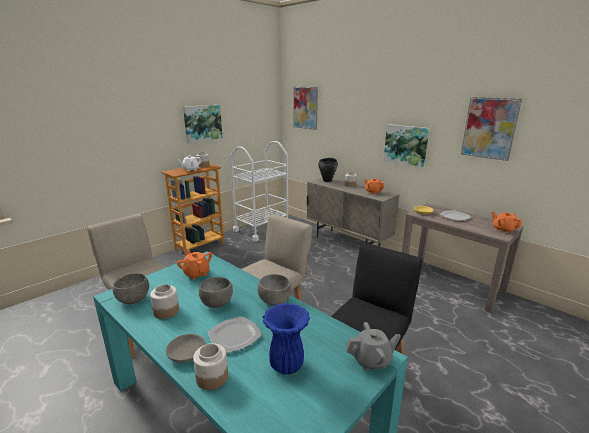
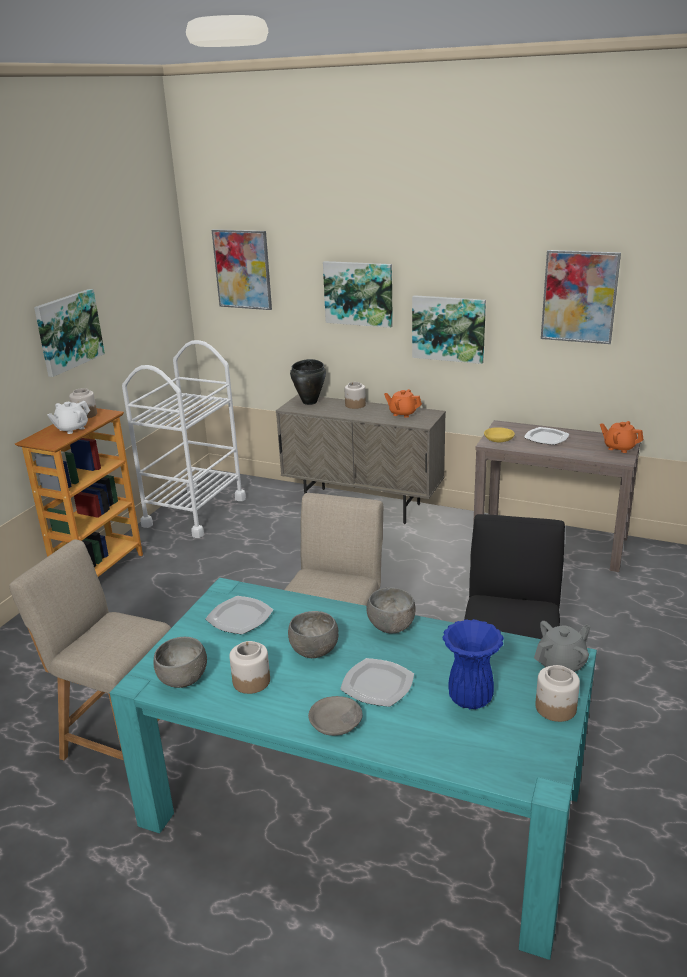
camera: 20 degrees left, 5 degrees up
(196, 274) = (240, 617): orange teapot -> plate
(211, 377) = (393, 739): jar -> jar (555, 708)
(359, 122) = (358, 293): none -> picture

